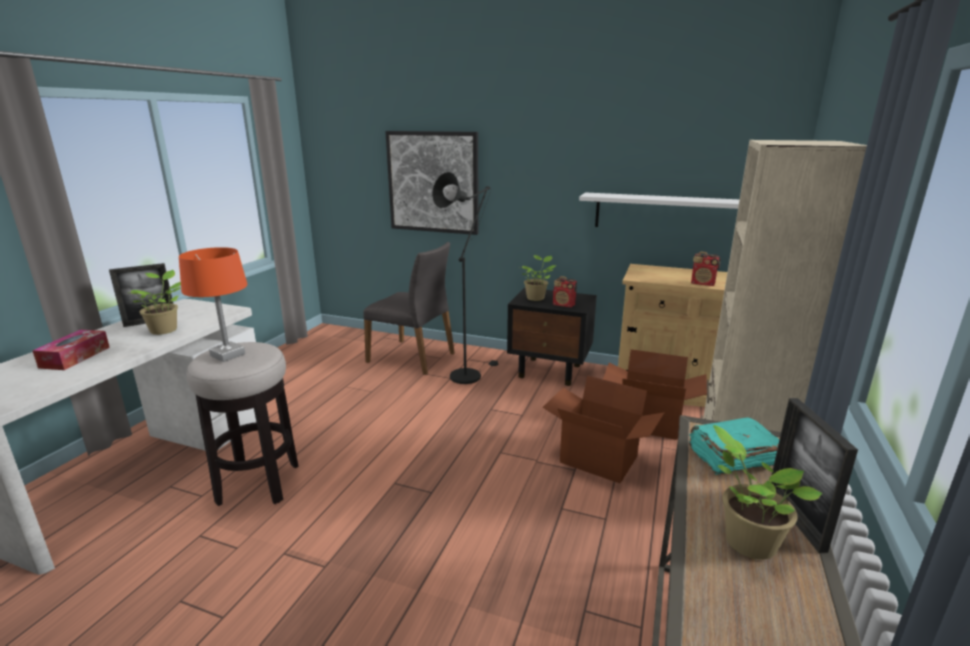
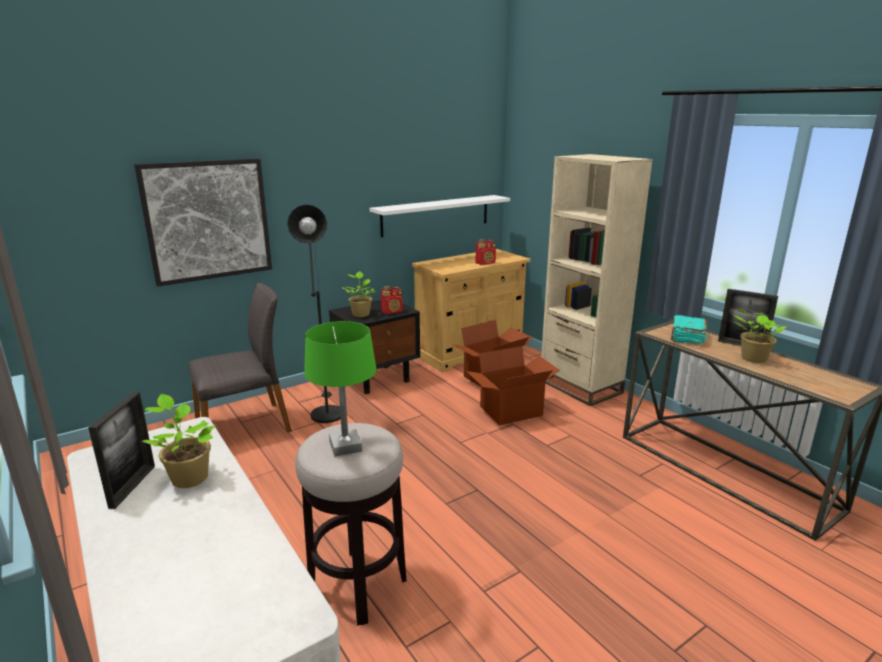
camera: 55 degrees left, 0 degrees up
(75, 357) = (189, 552): tissue box -> none
(228, 355) = (346, 446): orange table lamp -> green table lamp

